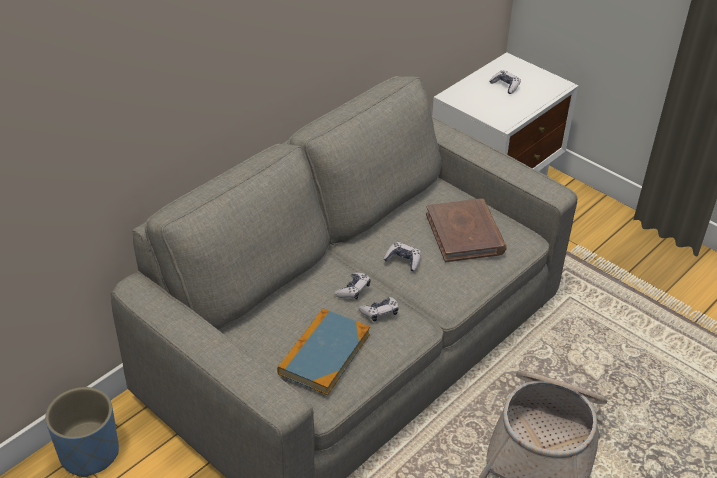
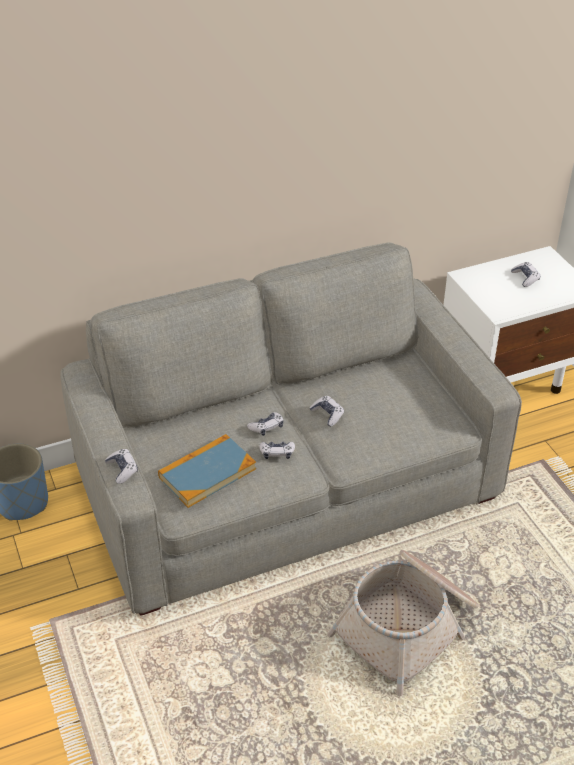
camera: 25 degrees right, 0 degrees up
(252, 376) = (122, 470): none -> game controller
(465, 233) = (400, 406): brown book -> none

